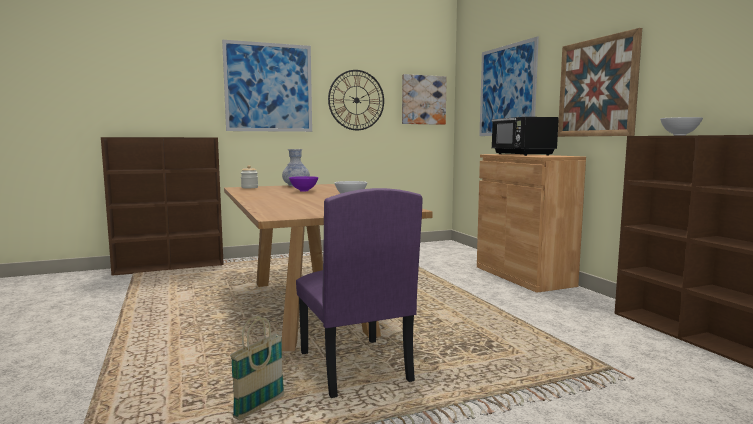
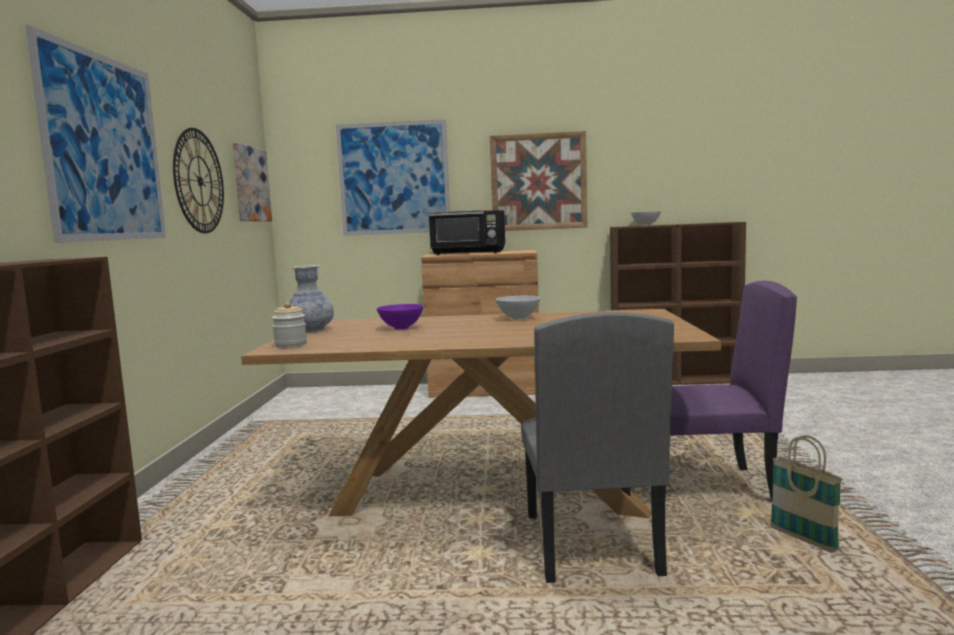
camera: 65 degrees left, 0 degrees up
(237, 339) = (589, 544): none -> grey chair

